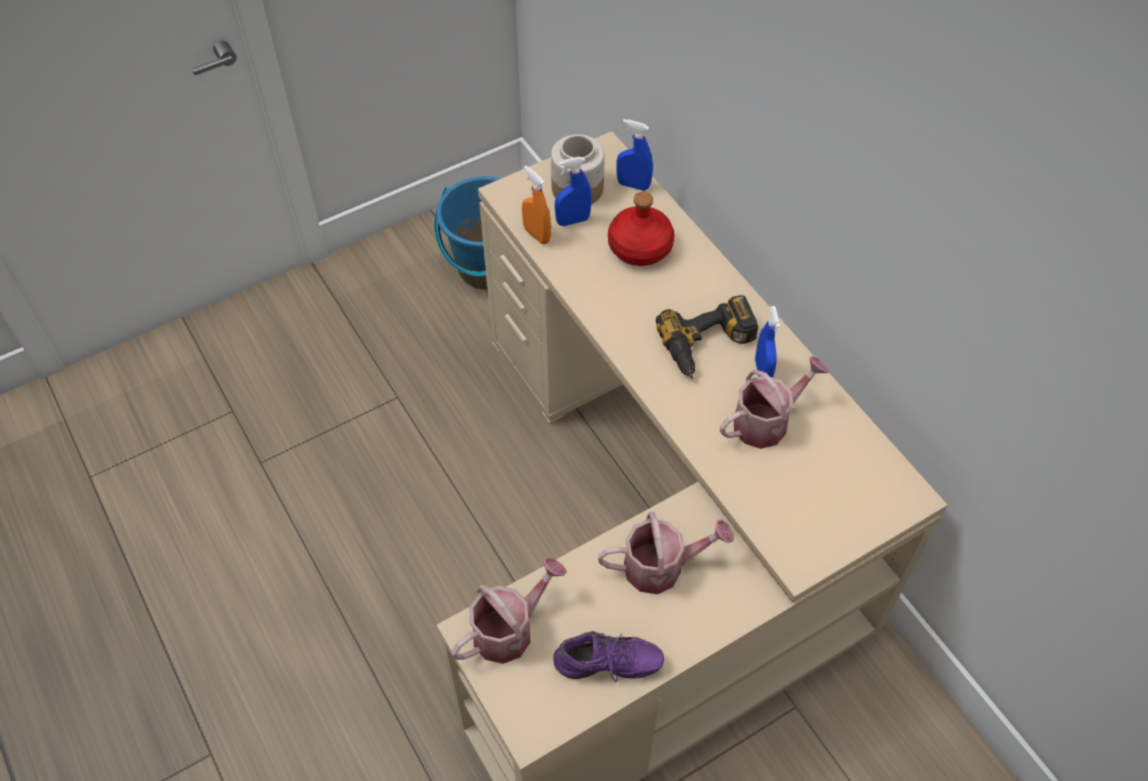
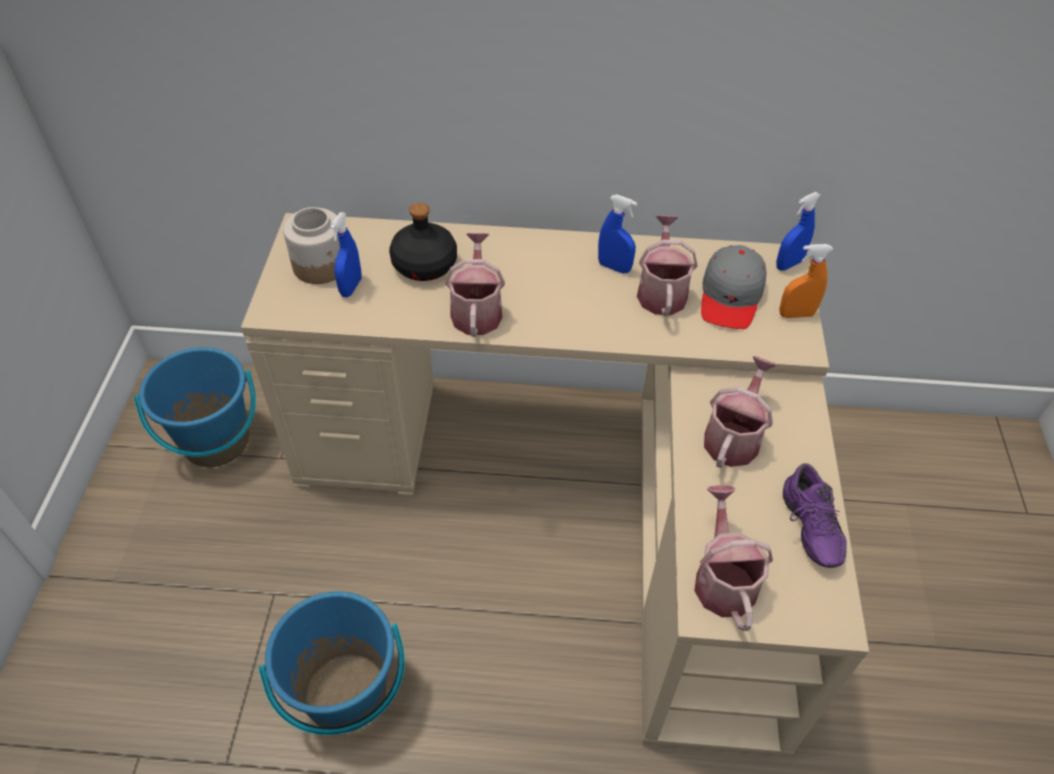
camera: 55 degrees left, 5 degrees down
(356, 497) = (346, 694): none -> blue bucket
(537, 235) = (339, 318): orange spray bottle -> orange spray bottle (796, 314)
(607, 667) = (806, 528): purple shoe -> purple shoe turned 135 degrees clockwise
(622, 310) = (476, 310): none -> watering can
(633, 185) = (357, 232): blue spray bottle -> blue spray bottle (789, 264)
(639, 247) = (424, 265): red bottle -> black bottle
(709, 346) = (562, 282): power drill -> none
(811, 476) = (731, 296): none -> grey cap

